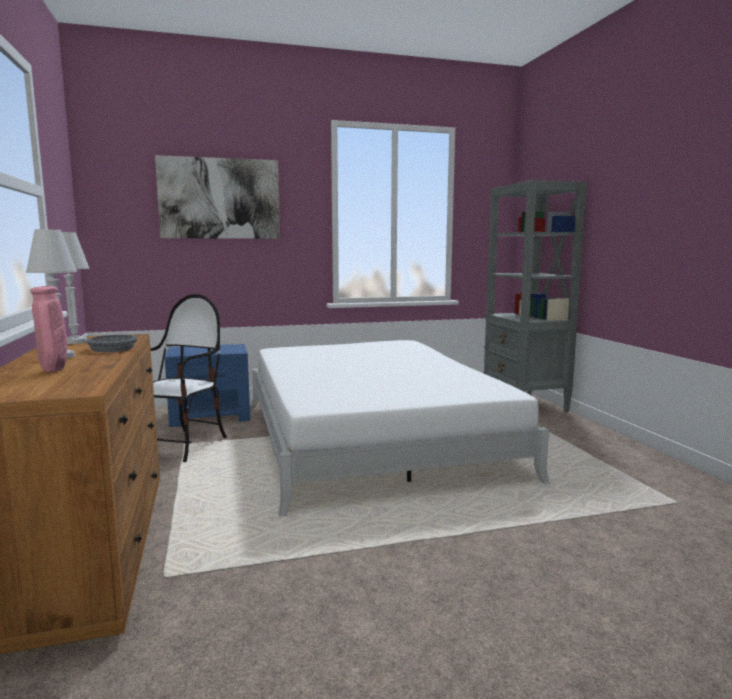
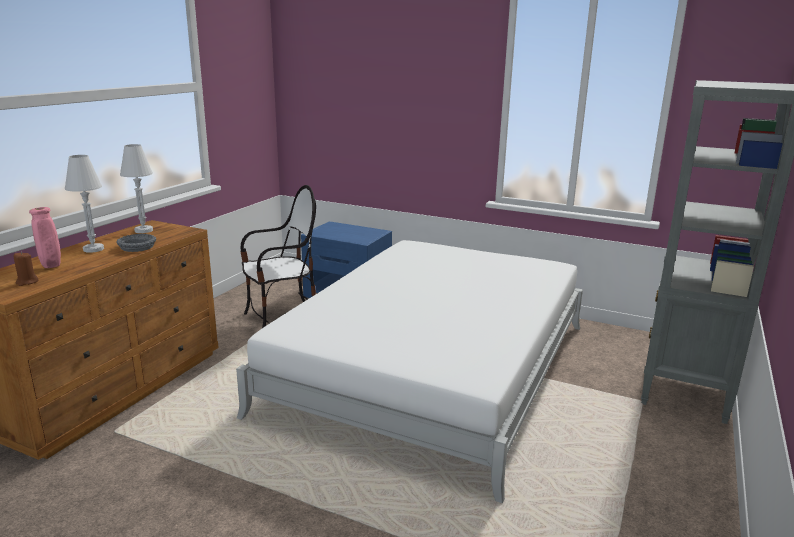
camera: 40 degrees right, 10 degrees up
(65, 381) = (27, 282): none -> brown candle
(220, 198) = (387, 78): picture -> none

